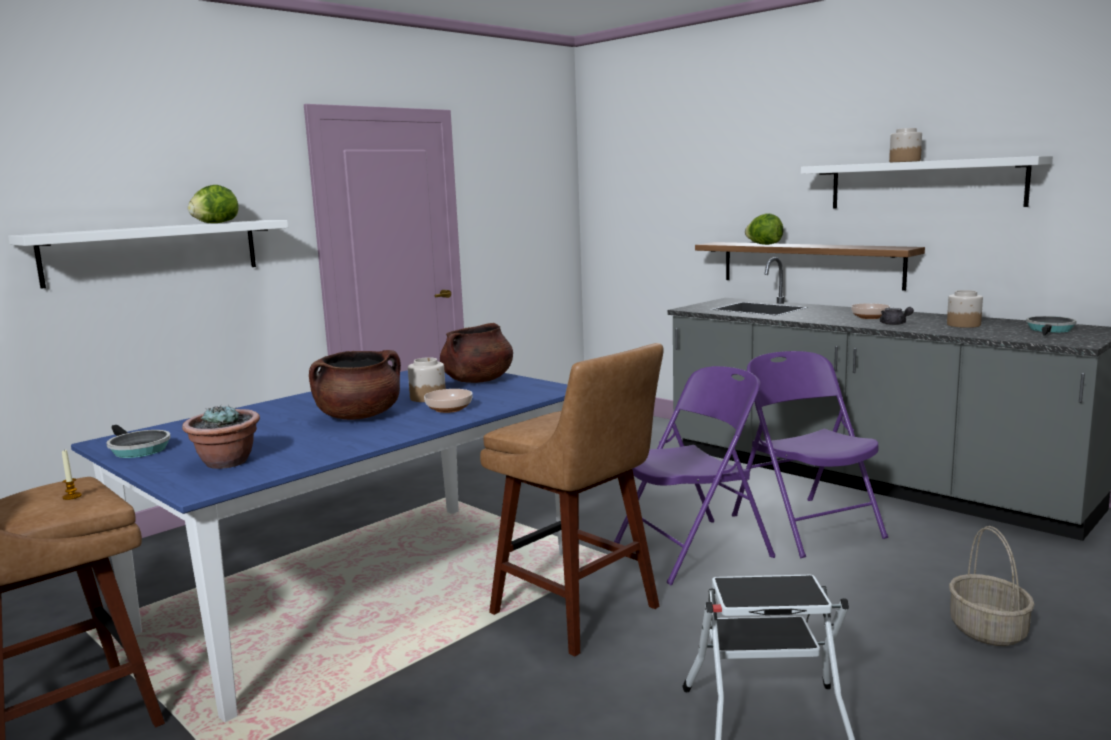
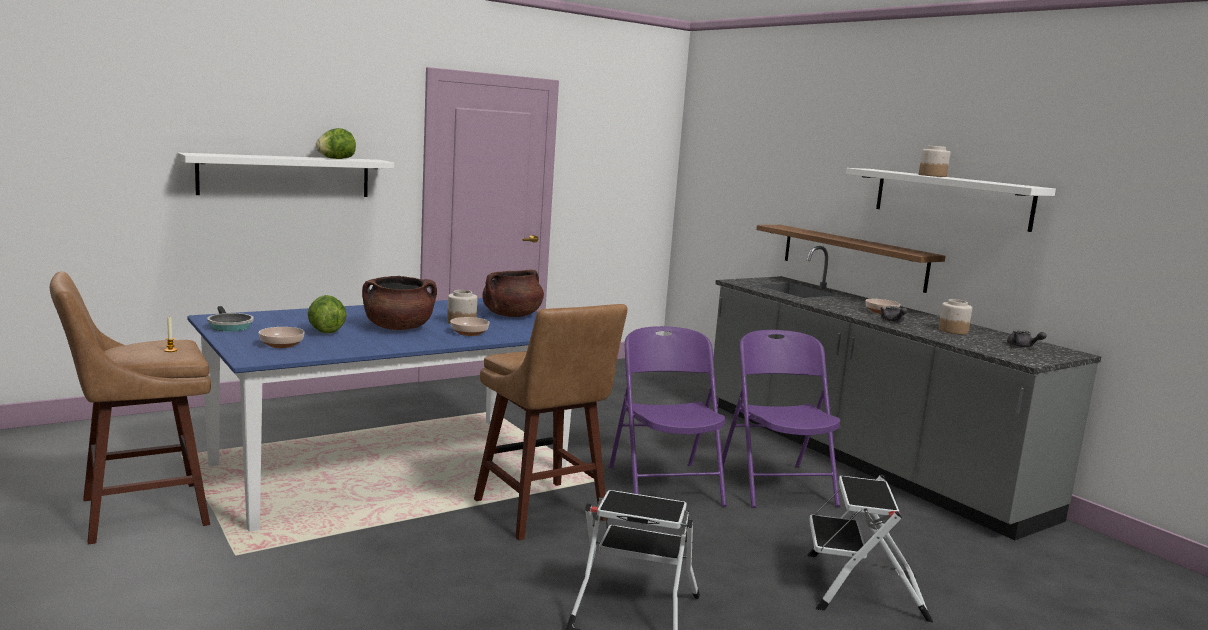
camera: 10 degrees right, 0 degrees up
(227, 462) = (282, 345): potted plant -> bowl
(692, 550) = (665, 486): purple chair -> purple chair turned 90 degrees counterclockwise
(764, 244) = (814, 233): lettuce -> lettuce (325, 332)
(988, 631) = (863, 587): basket -> step ladder
(1050, 330) = (1022, 346): frying pan -> grey teapot

